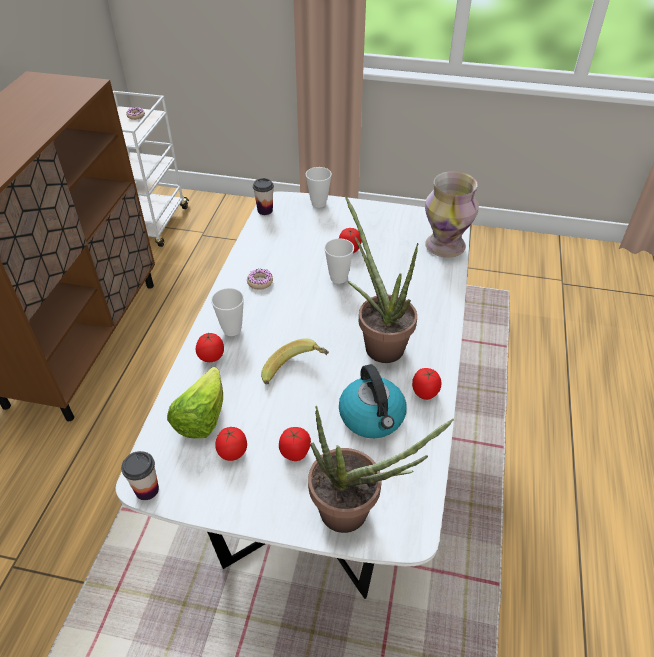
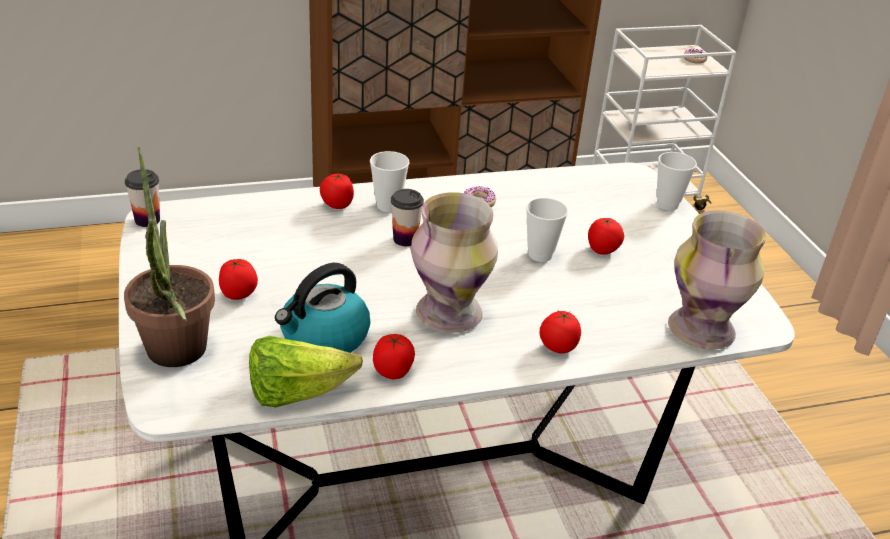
camera: 60 degrees right, 10 degrees down
(202, 418) = (251, 224): lettuce -> lettuce (297, 393)
(232, 453) = (216, 255): tomato -> tomato (557, 348)
(265, 210) = (607, 171): cup -> cup (405, 239)
(296, 373) = (355, 265): banana -> none
(378, 343) = (450, 314): potted plant -> vase

